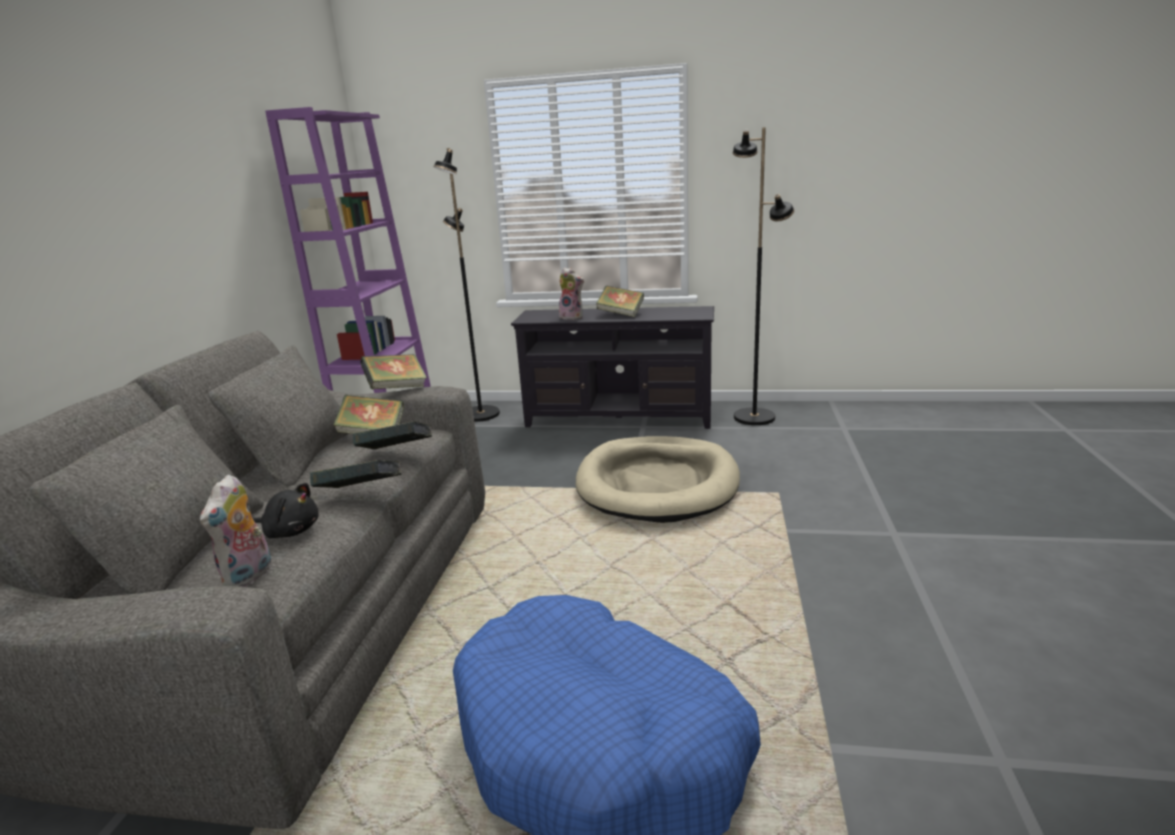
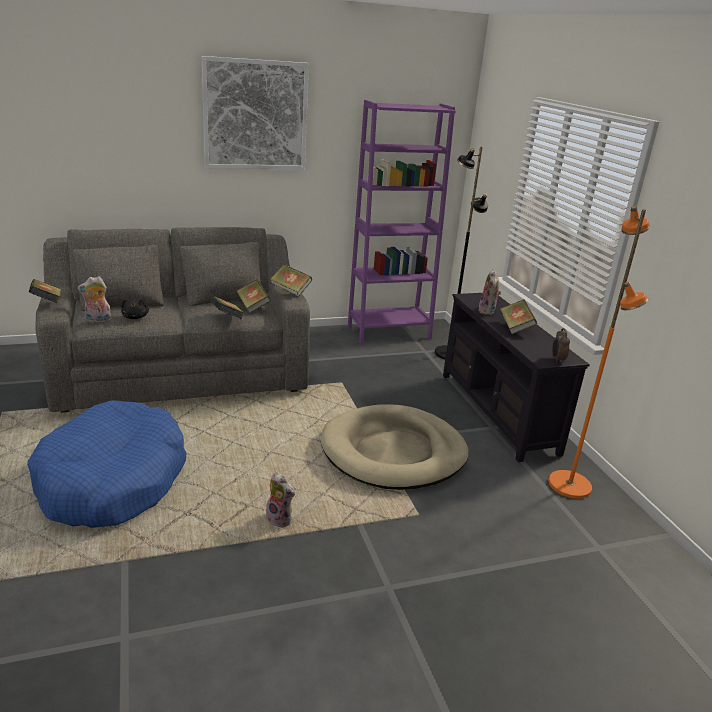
camera: 60 degrees right, 5 degrees up
(143, 143) = (255, 115): none -> picture
(361, 495) = (179, 323): book -> book (47, 303)
(700, 312) = (557, 360): none -> alarm clock
(754, 417) = (570, 485): black floor lamp -> orange floor lamp
(762, 582) = (280, 519): none -> plush toy

